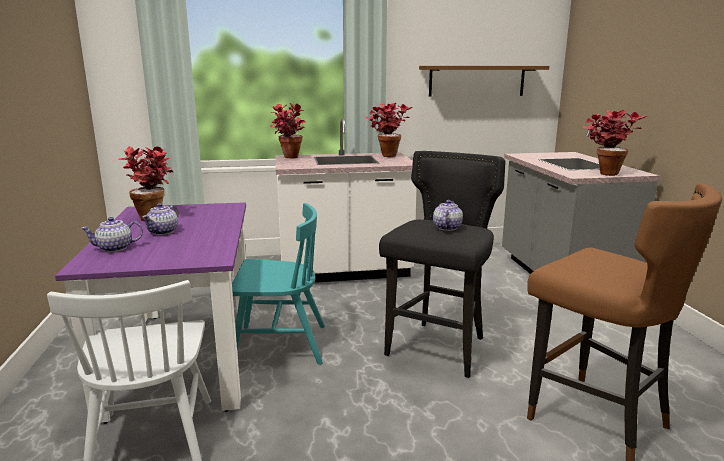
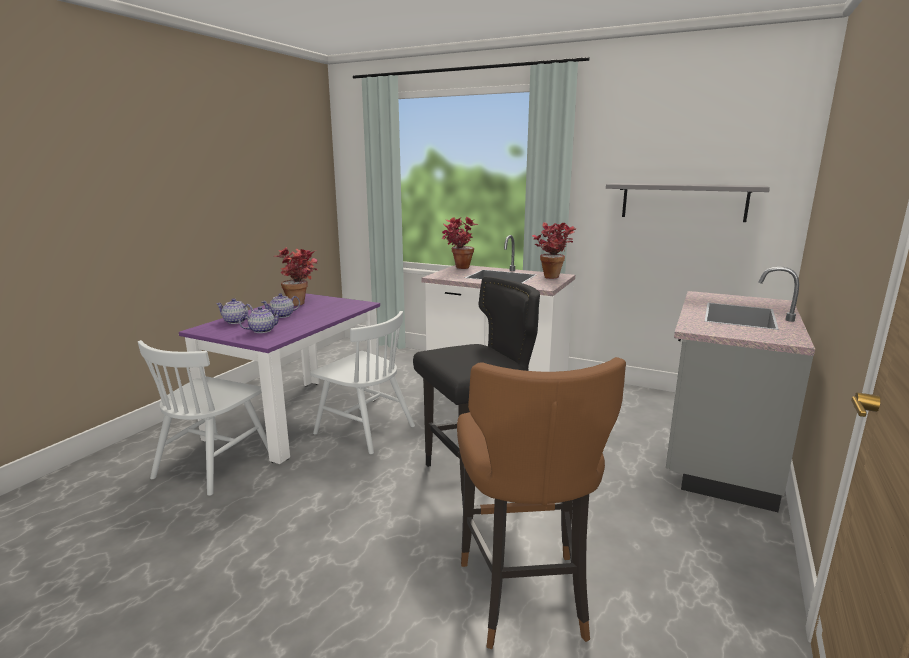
camera: 35 degrees right, 0 degrees up
(279, 345) = (364, 429): turquoise chair -> white chair
(446, 228) = (475, 356): teapot -> teapot (262, 330)
(477, 81) = (683, 202): brown shelf -> grey shelf
(604, 172) = (741, 332): potted plant -> none

